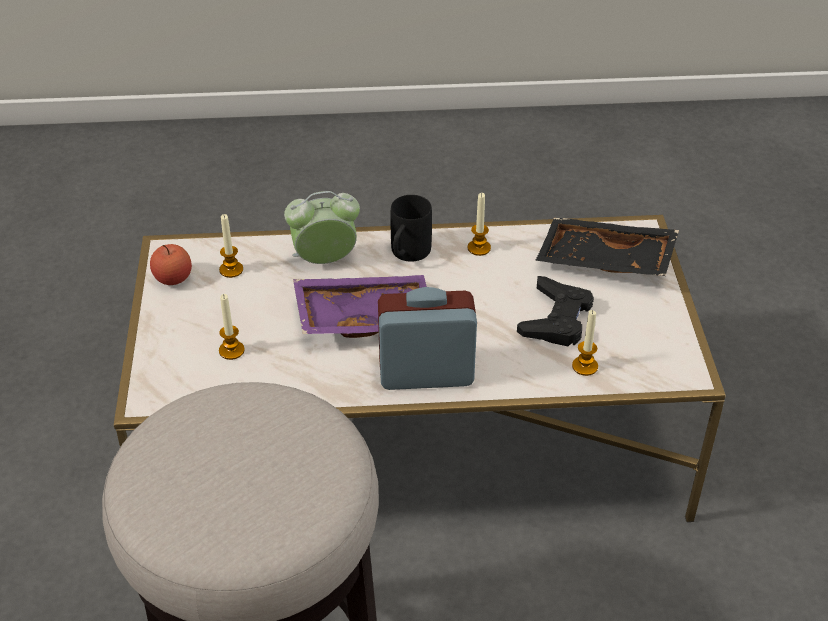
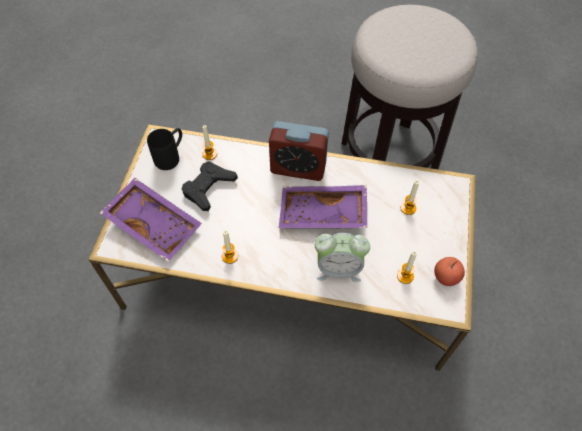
camera: 165 degrees left, 15 degrees up
(407, 255) = (281, 261): black mug -> black mug (171, 156)
(604, 262) = (155, 224): black tray -> purple tray

